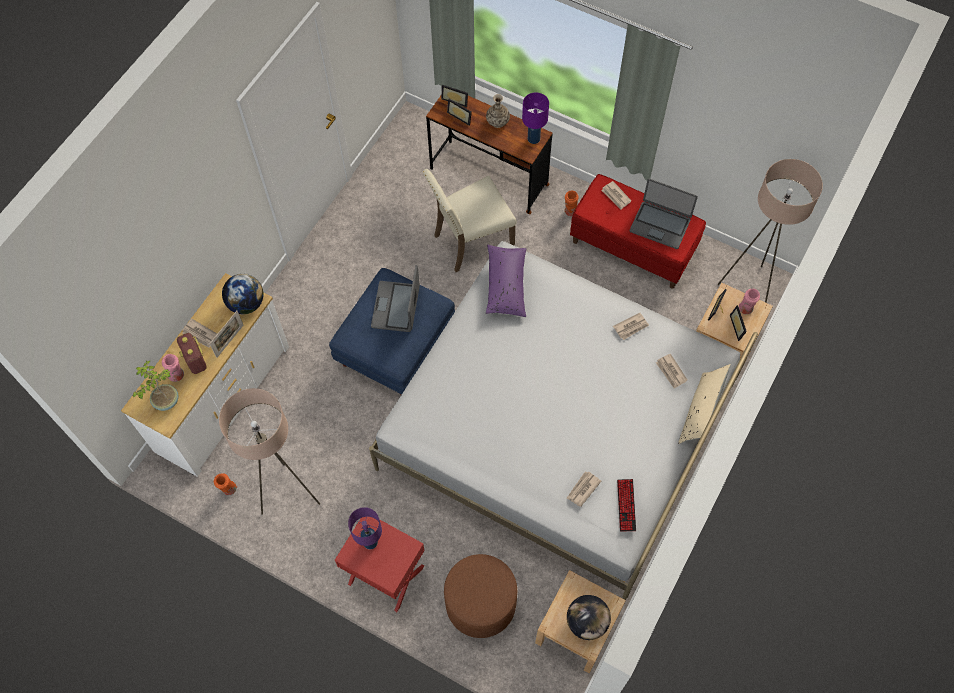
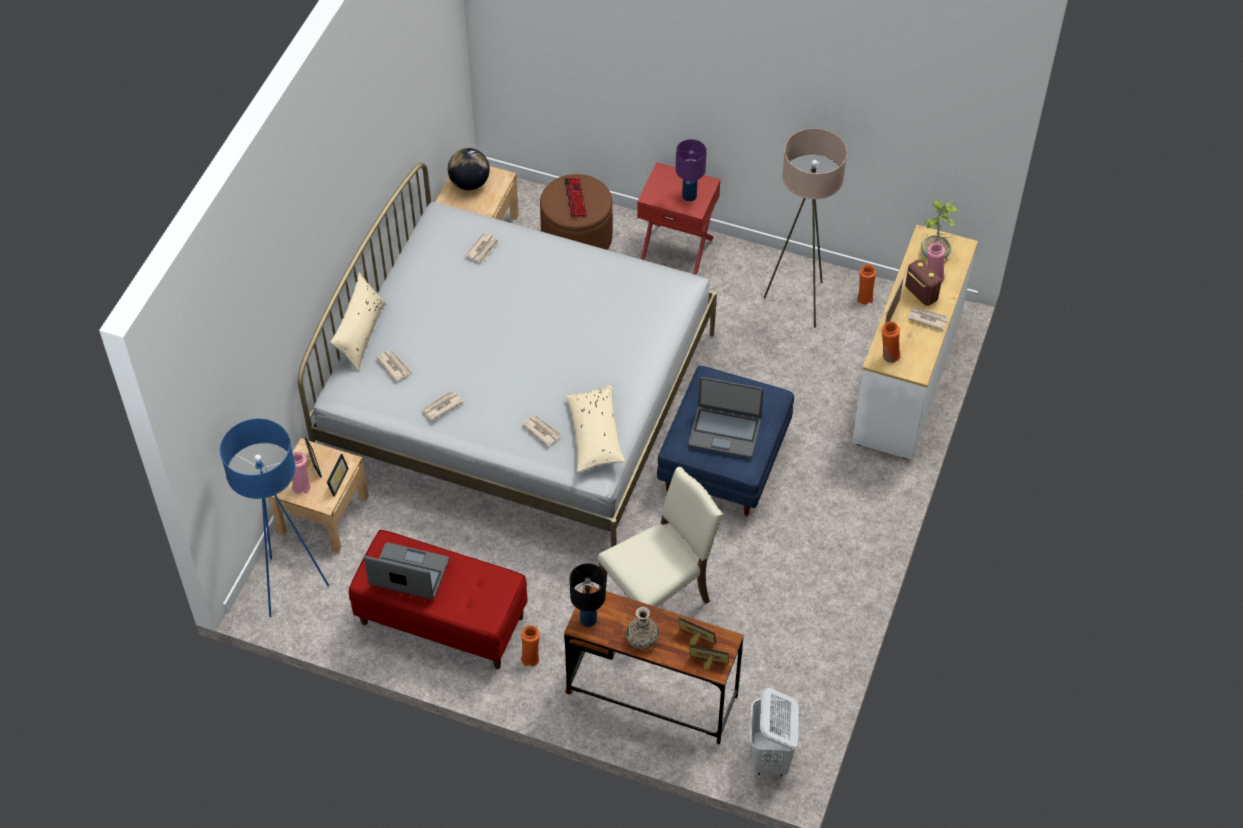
camera: 170 degrees right, 10 degrees down
(246, 303) = (888, 355): globe -> orange vase
(396, 307) = (724, 432): laptop -> laptop turned 105 degrees clockwise
(418, 128) = (770, 758): none -> white laundry basket
(506, 285) = (595, 435): purple pillow -> beige pillow
(533, 139) = (588, 619): purple table lamp -> black table lamp
(616, 196) = (469, 604): newspaper -> newspaper (541, 431)
(626, 505) = (438, 241): keyboard -> keyboard (575, 198)
(747, 287) = (290, 586): beige floor lamp -> blue floor lamp

